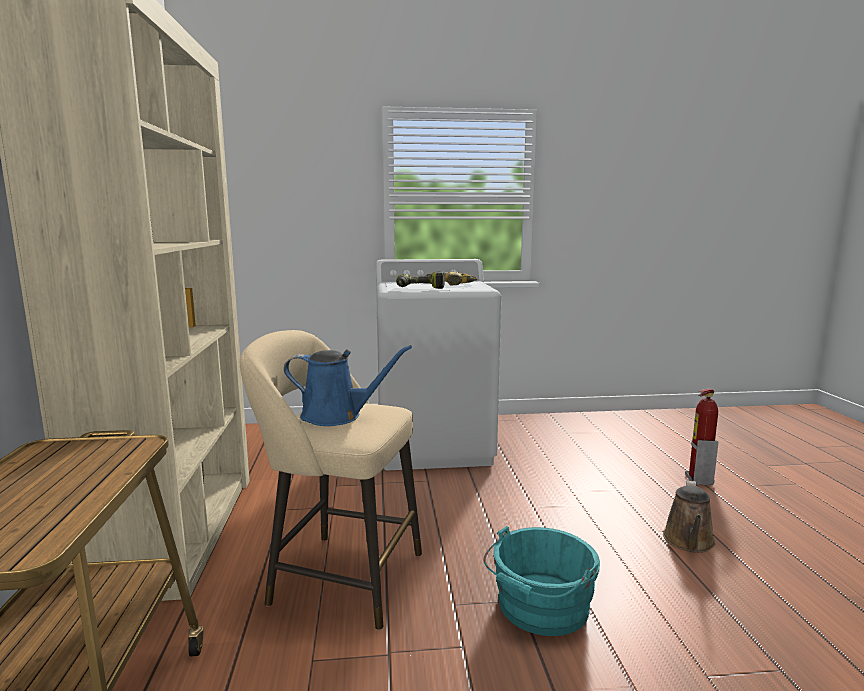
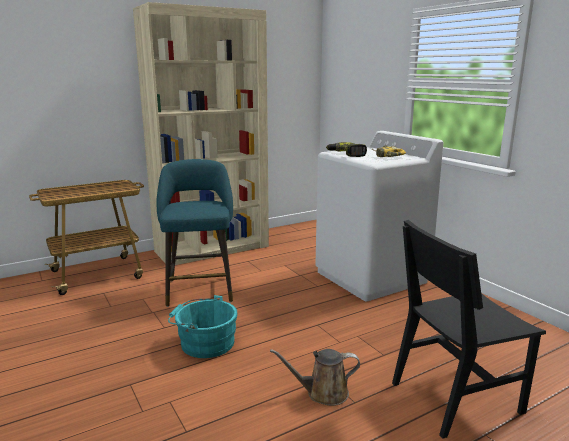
camera: 65 degrees right, 5 degrees up
(337, 416) = (192, 205): blue watering can -> none
(339, 577) = (200, 288): beige stool -> turquoise stool
(698, 480) = (455, 397): fire extinguisher -> black chair

